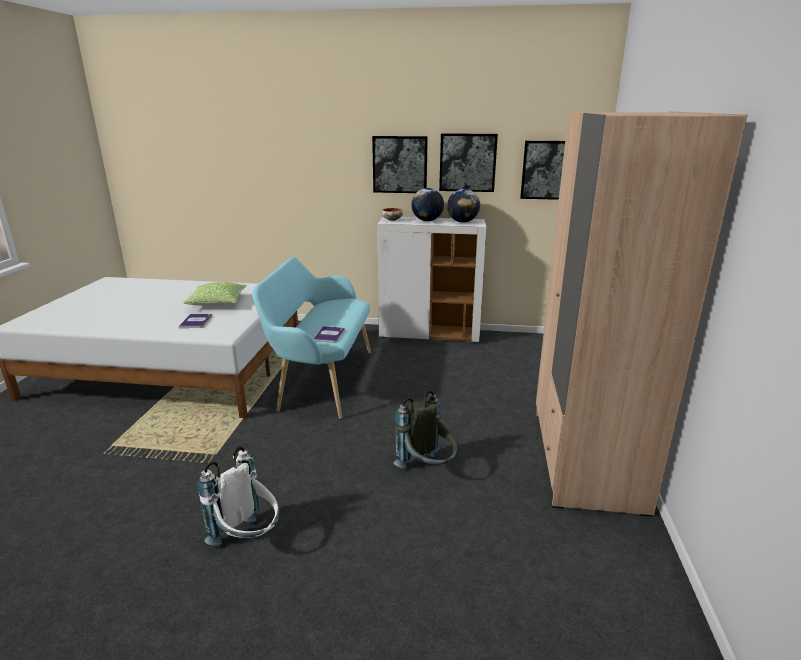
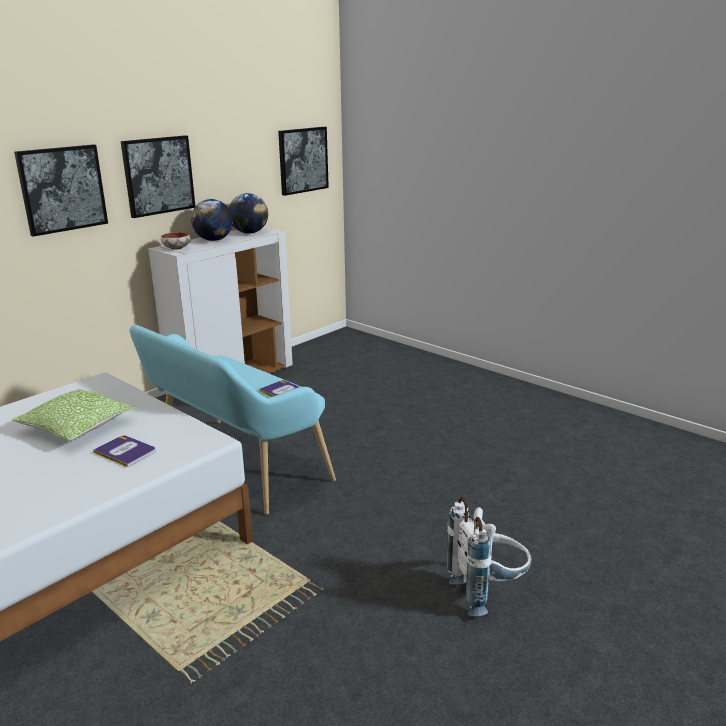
camera: 55 degrees left, 0 degrees up
(427, 469) = (469, 465): grey backpack -> none
(467, 162) = (230, 162): picture -> picture (62, 189)
(585, 459) = (519, 400): beige wardrobe -> none

